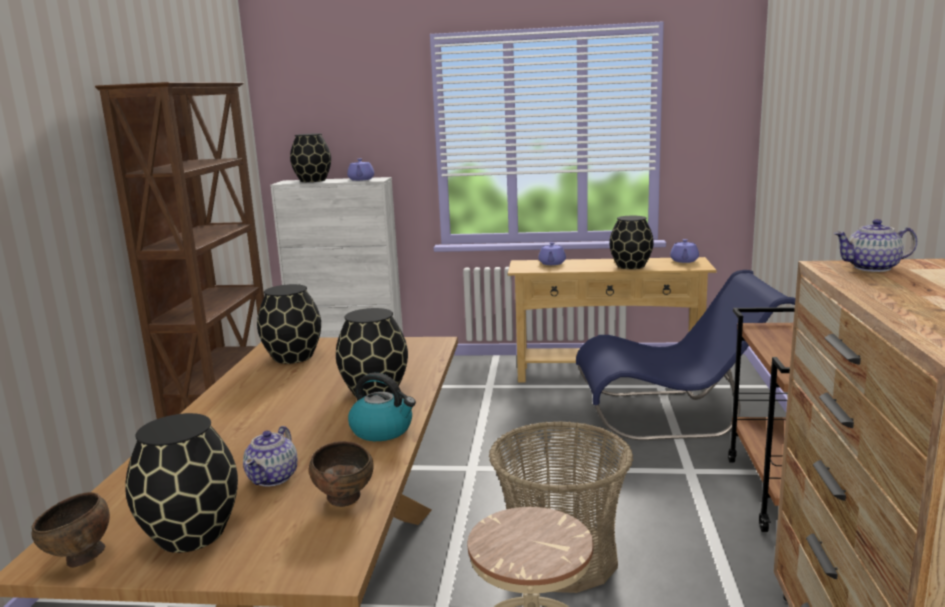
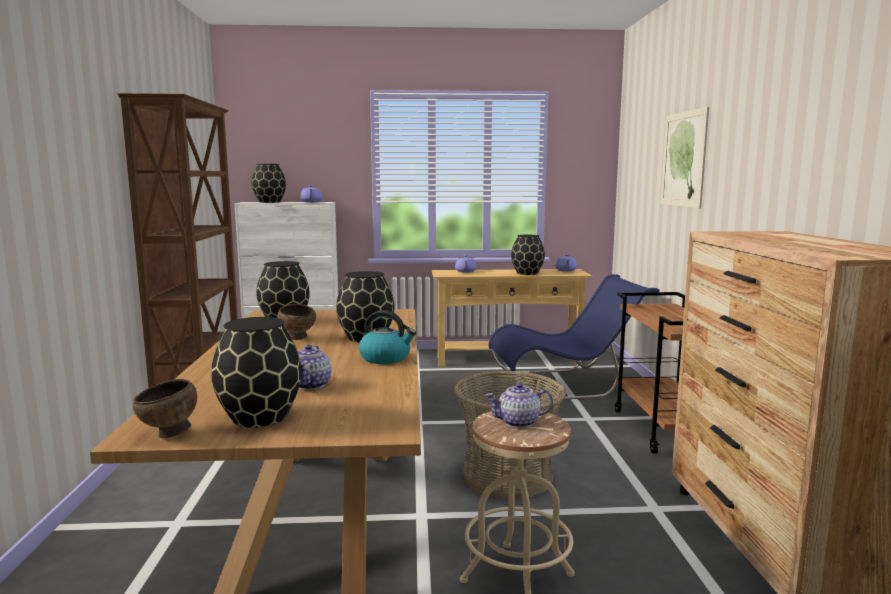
camera: 10 degrees left, 5 degrees down
(346, 501) = (379, 395): brown bowl -> brown bowl (298, 338)
(832, 125) = (683, 159): none -> picture
(873, 268) = (744, 233): teapot -> teapot (519, 422)

